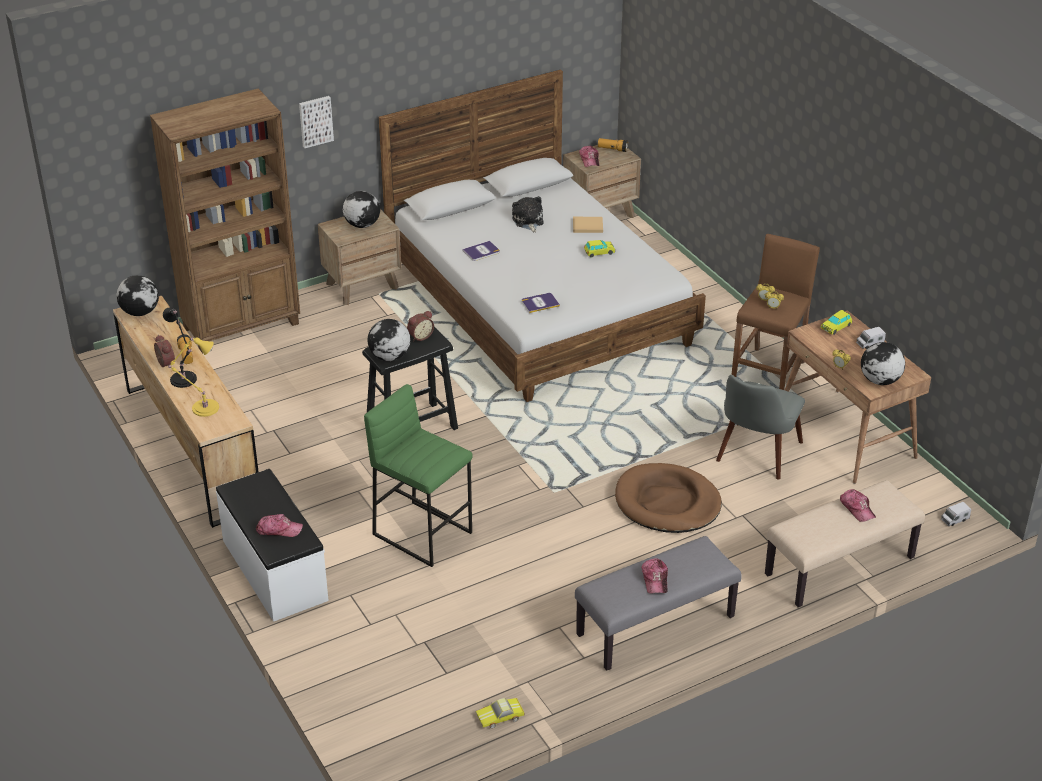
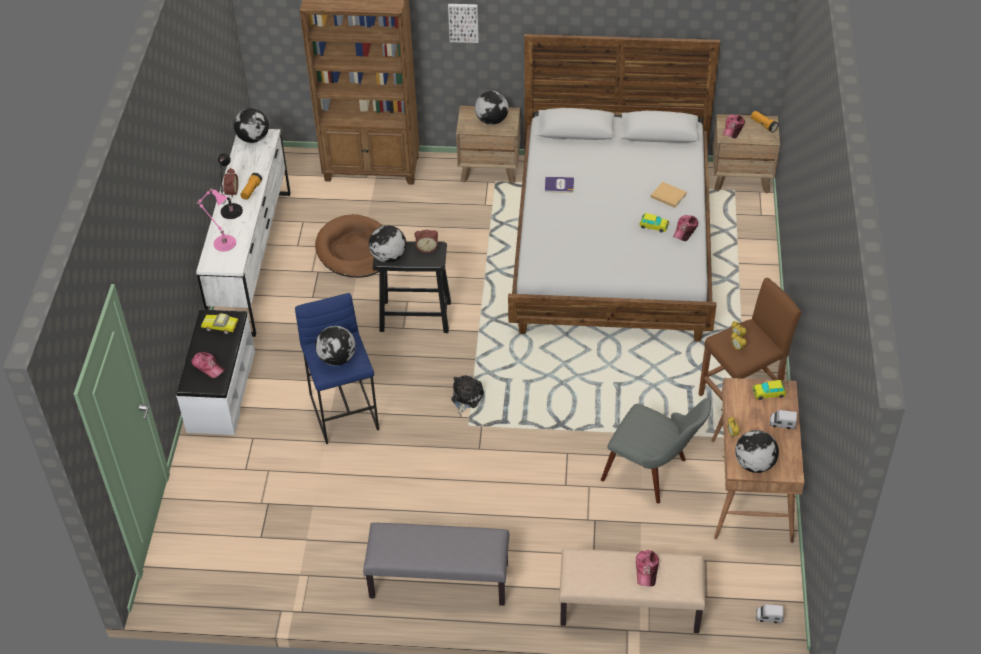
camera: 35 degrees right, 10 degrees up
(192, 447) = (252, 260): brown dresser -> white dresser
(203, 408) = (223, 242): yellow table lamp -> pink table lamp
(423, 533) = (345, 412): green stool -> blue stool
(430, 454) = (337, 359): none -> globe
(500, 717) = (265, 593): toy car -> toy car (220, 326)
(528, 221) = (624, 171): plush toy -> plush toy (466, 398)
(540, 303) = (558, 255): book -> none
(655, 579) = (429, 547): cap -> cap (685, 230)
(667, 503) = (546, 478): brown dog bed -> brown dog bed (355, 250)
(755, 458) = (654, 473): grey chair -> grey chair turned 120 degrees counterclockwise

